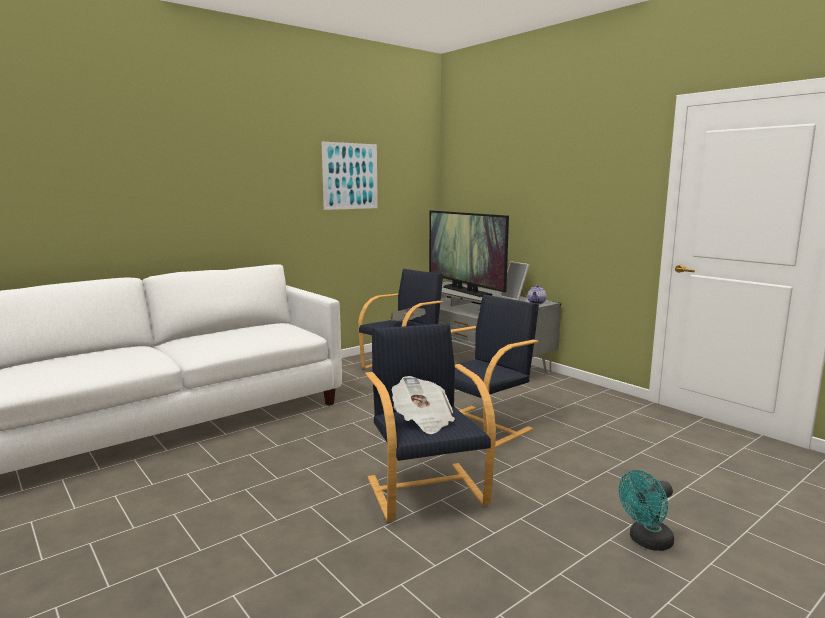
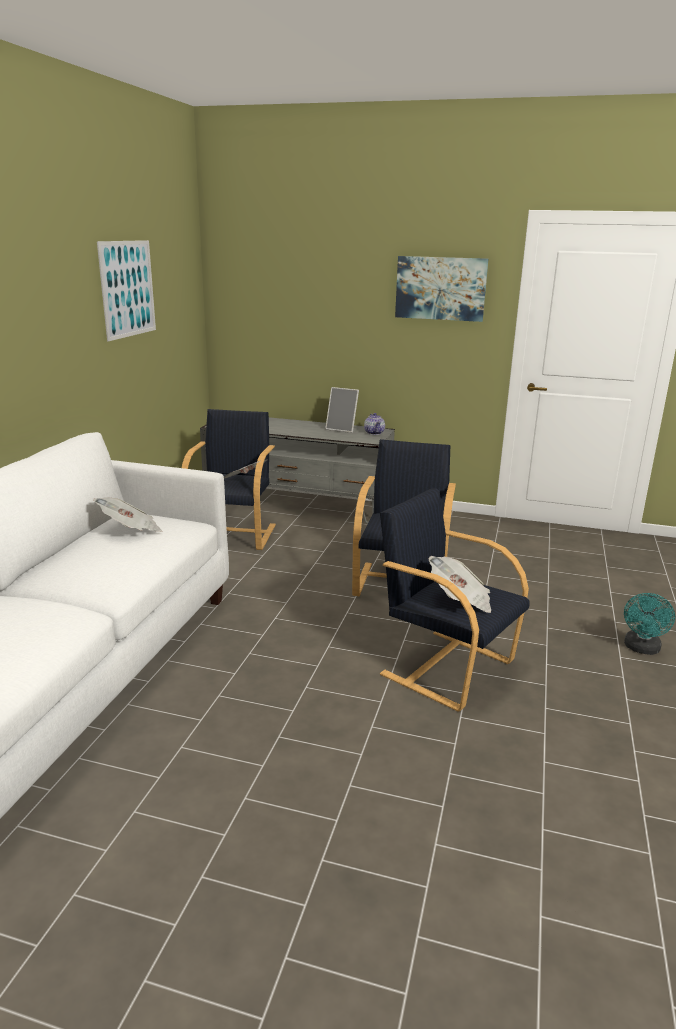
camera: 35 degrees left, 10 degrees up
(264, 330) = (131, 530): none -> newspaper
(465, 291) = (275, 426): television -> none
(600, 174) = (440, 288): none -> picture

